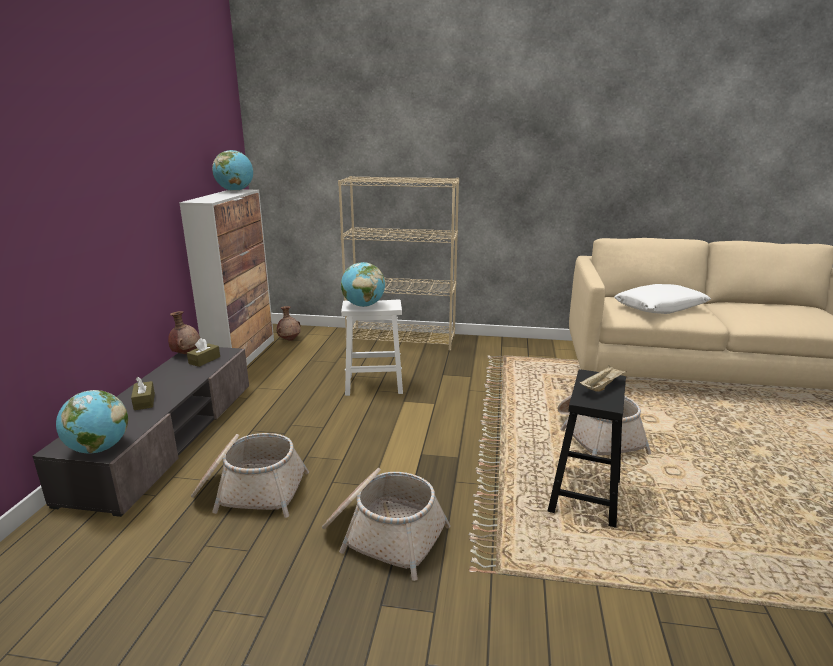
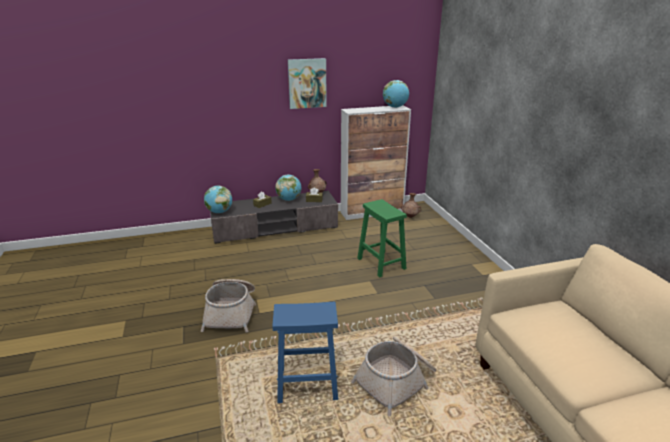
camera: 65 degrees right, 5 degrees up
(132, 161) = (307, 83): none -> picture
(250, 491) = (246, 264): basket -> none
(363, 305) = (379, 207): globe -> globe (289, 199)
(375, 384) = (382, 264): white stool -> green stool
(402, 339) = (463, 253): beige bookcase -> none
(585, 496) = (306, 384): black stool -> blue stool
(601, 386) = (310, 314): beige tray -> none
(660, 307) = (570, 341): white pillow -> none

